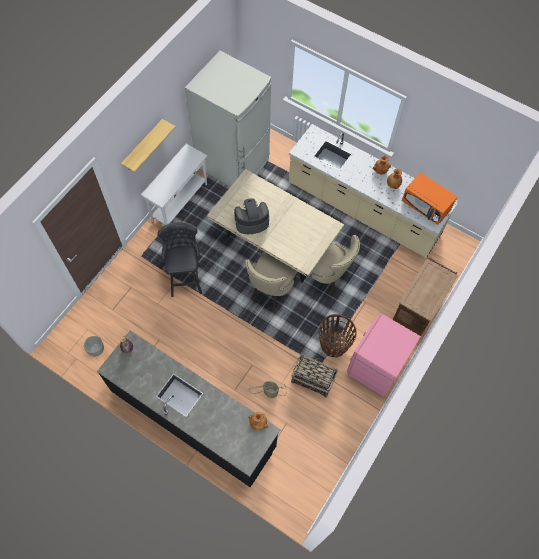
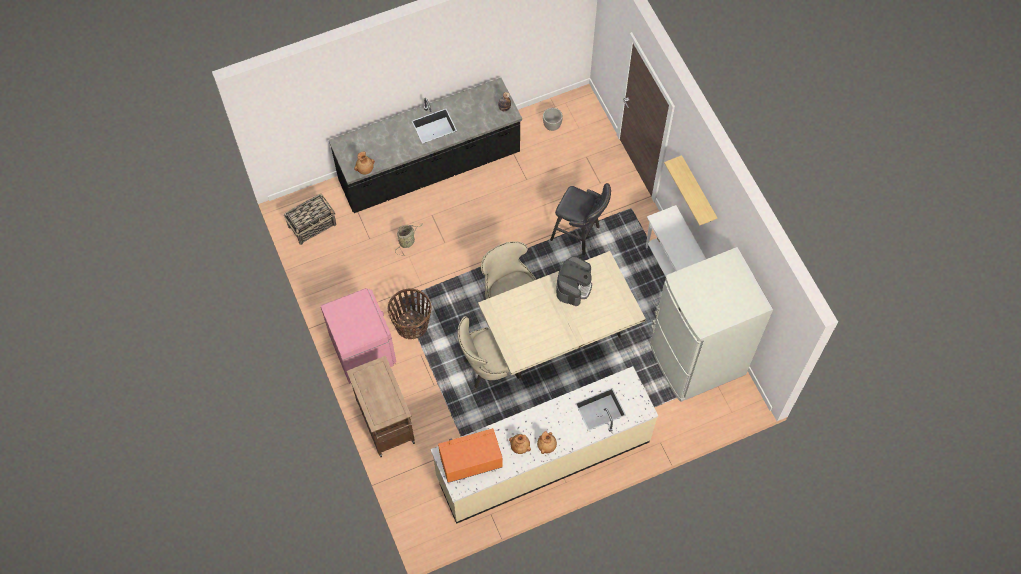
camera: 125 degrees right, 0 degrees up
(312, 379) = (392, 284): basket -> basket (313, 225)

